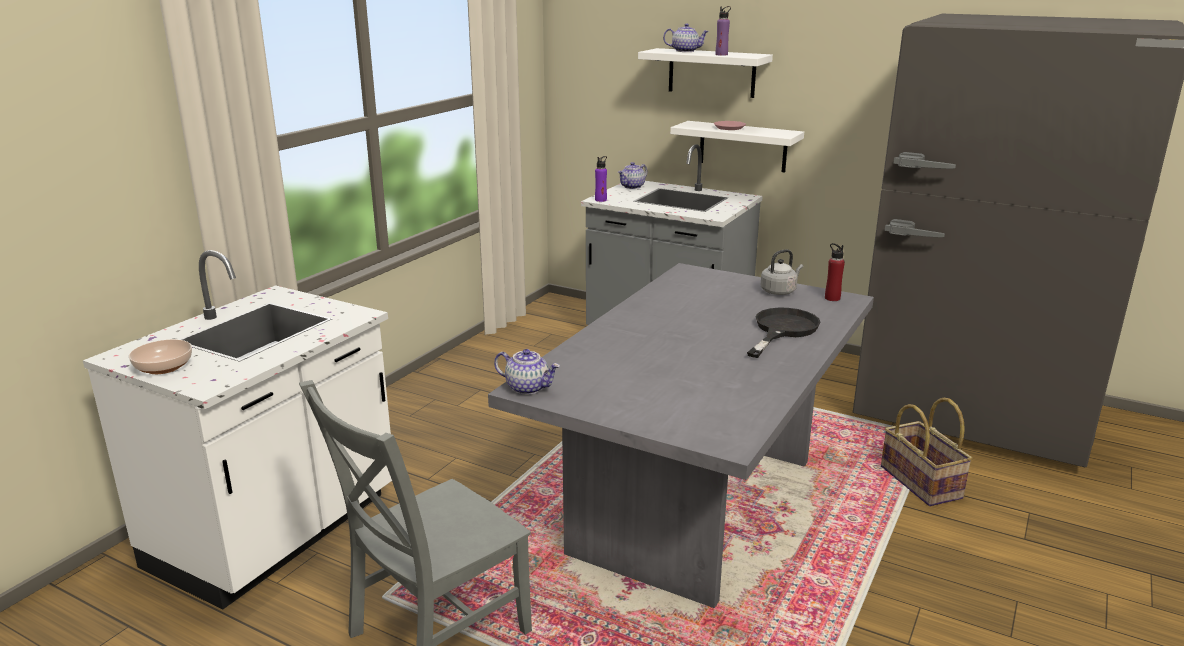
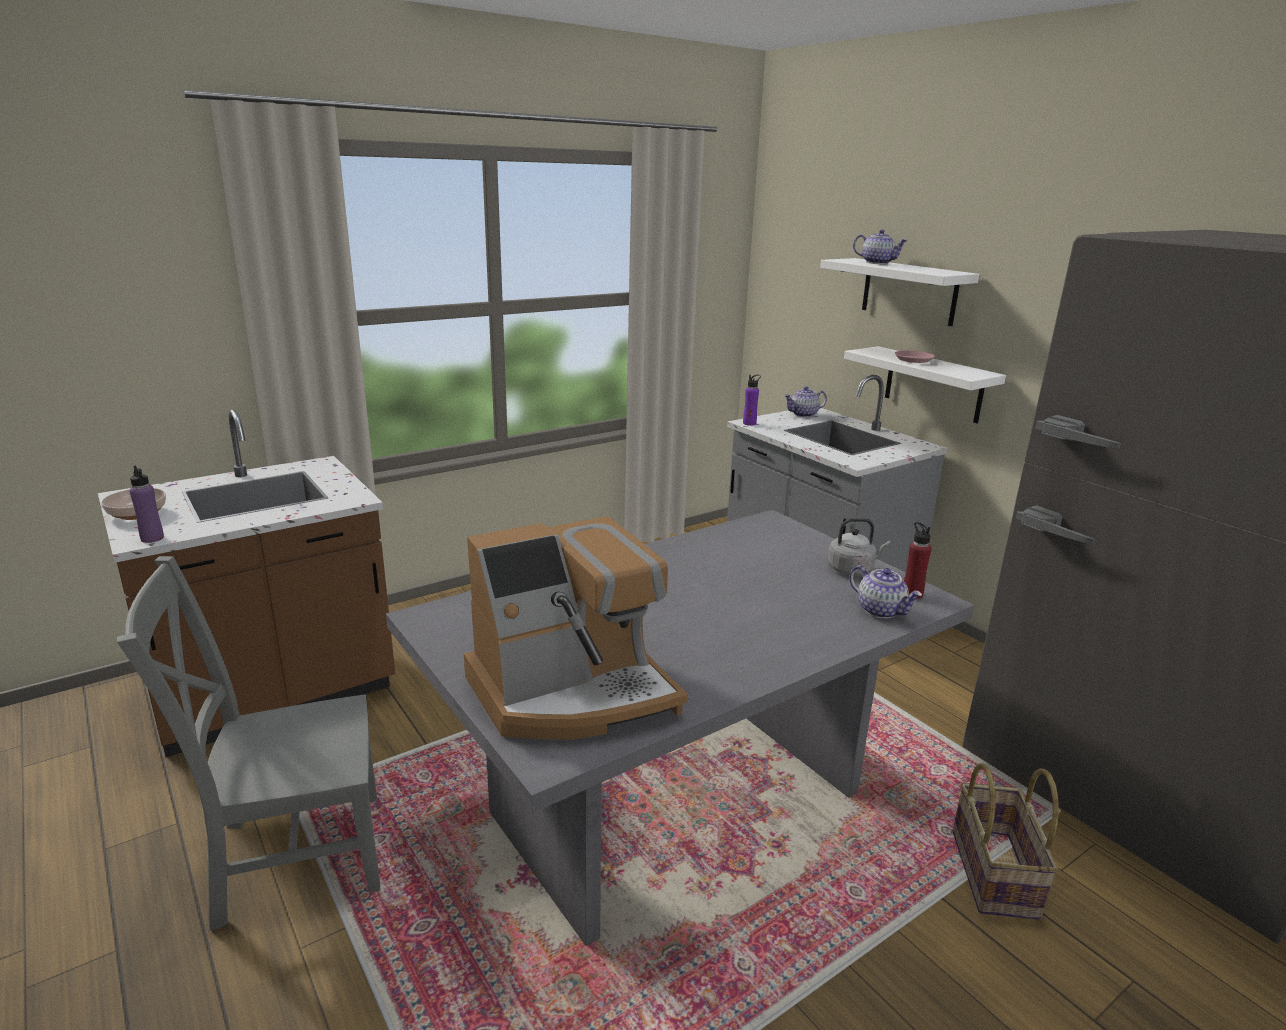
camera: 25 degrees right, 0 degrees up
(277, 533) = (274, 696): white counter -> brown counter
(528, 388) = (430, 617): teapot -> teapot (881, 610)
(696, 405) = (573, 692): none -> coffee machine
(721, 54) = (910, 269): purple bottle -> purple bottle (152, 538)
(782, 330) = (796, 620): black frying pan -> none

